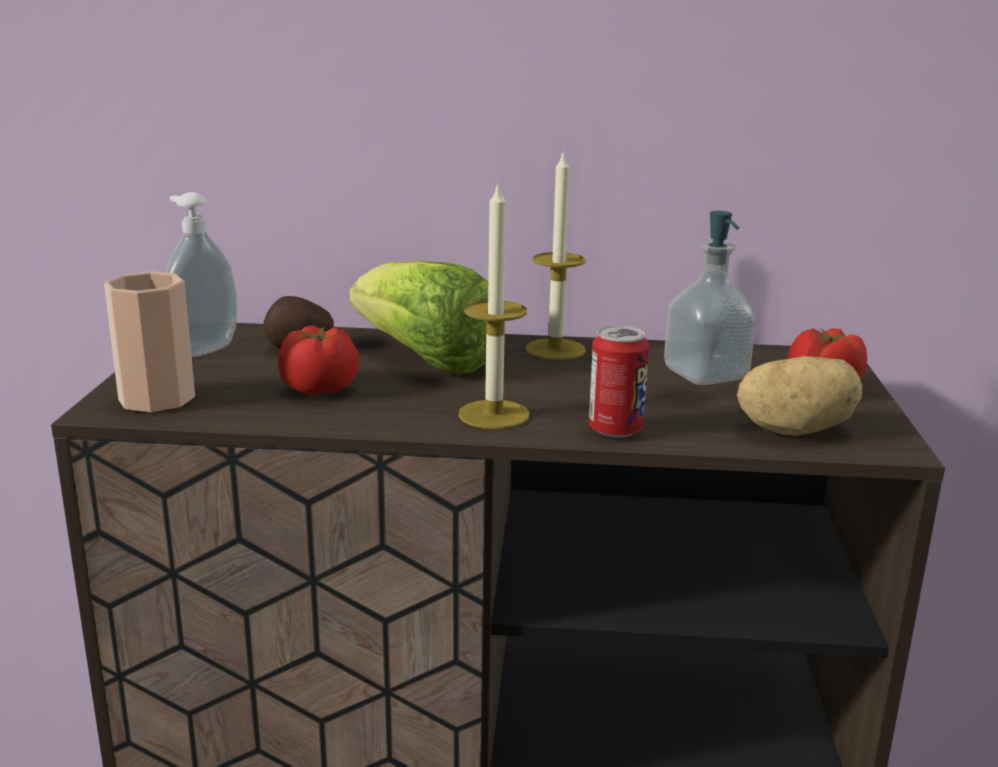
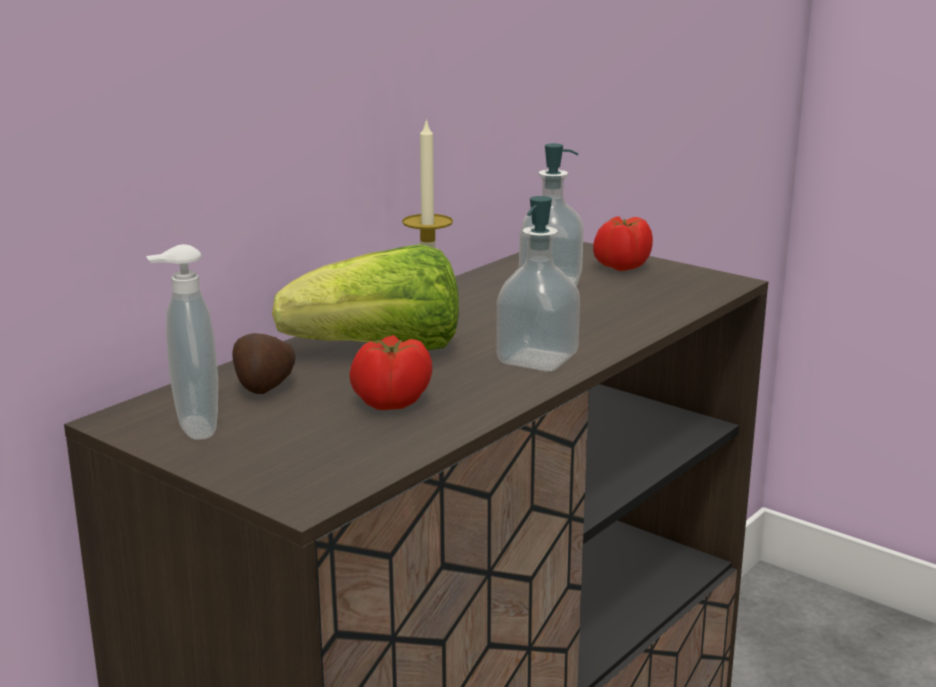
camera: 55 degrees left, 0 degrees up
(157, 399) = (310, 471): cup -> none
(494, 414) = (537, 359): candle -> soap dispenser
(615, 430) = (615, 334): can -> none
(794, 429) = (675, 293): potato -> none

